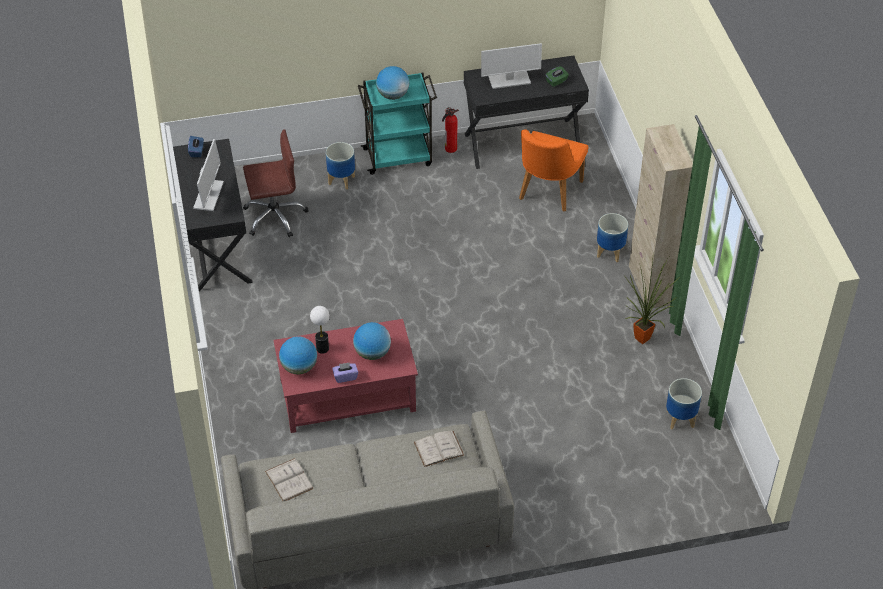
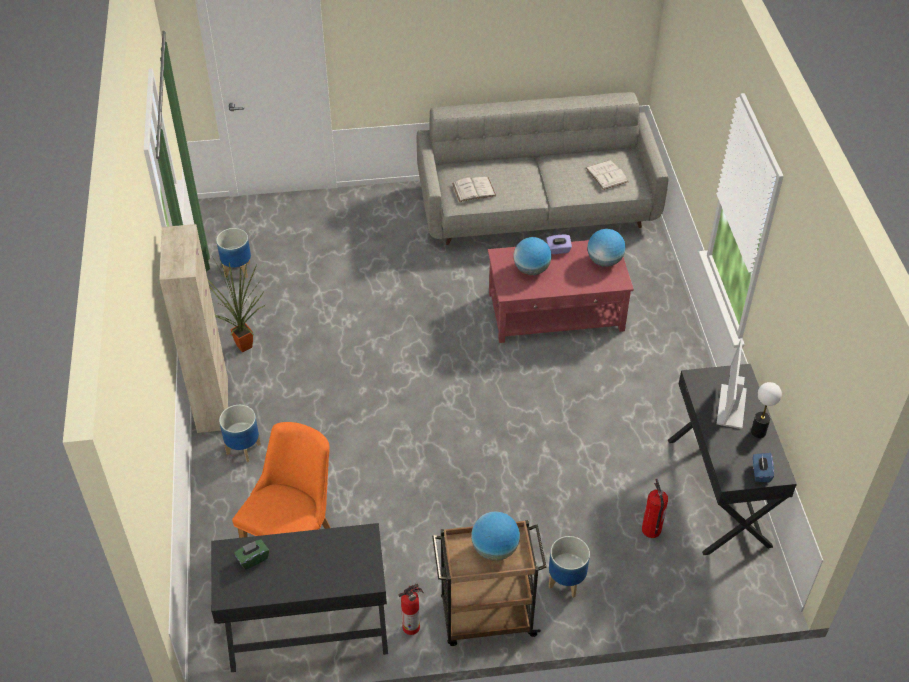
camera: 175 degrees left, 0 degrees up
(274, 216) = (651, 530): brown office chair -> fire extinguisher
(322, 348) = (582, 277): table lamp -> table lamp (758, 432)
(399, 157) = (486, 617): turquoise cart -> brown cart
(509, 80) = (321, 566): monitor -> none

